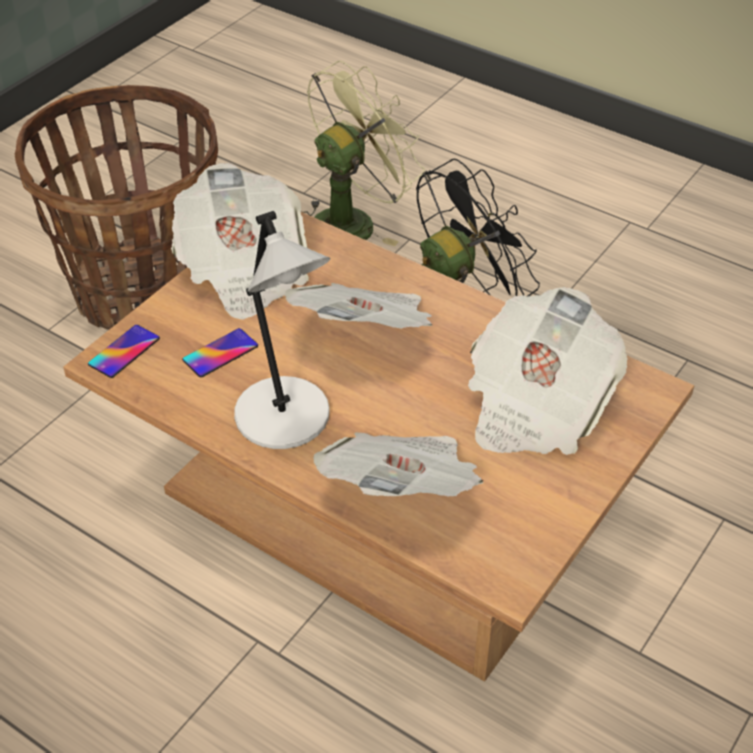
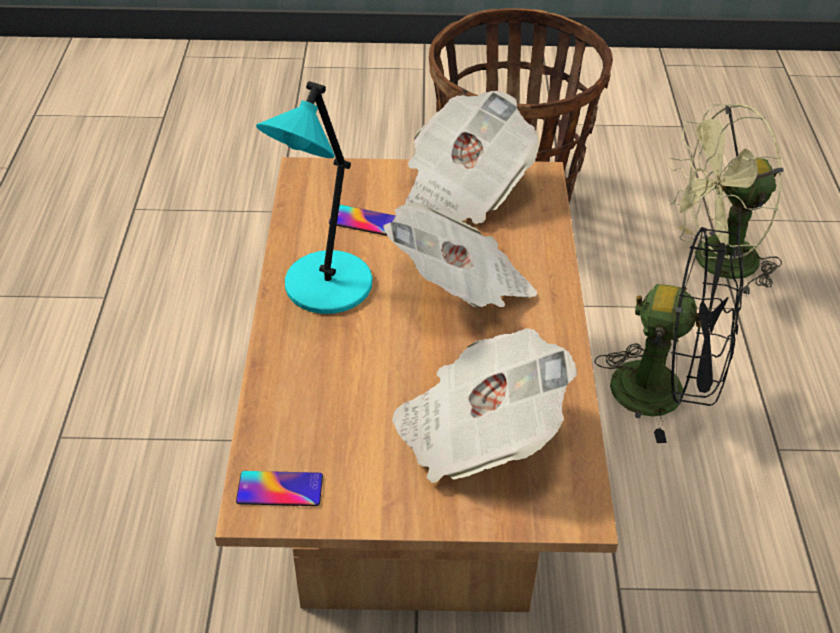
camera: 55 degrees right, 0 degrees up
(124, 351) = (321, 175): phone -> phone (280, 489)
(285, 418) = (326, 287): grey table lamp -> turquoise table lamp
(352, 221) = (713, 263): green fan -> green fan turned 150 degrees clockwise
(402, 491) = (303, 391): newspaper -> none

